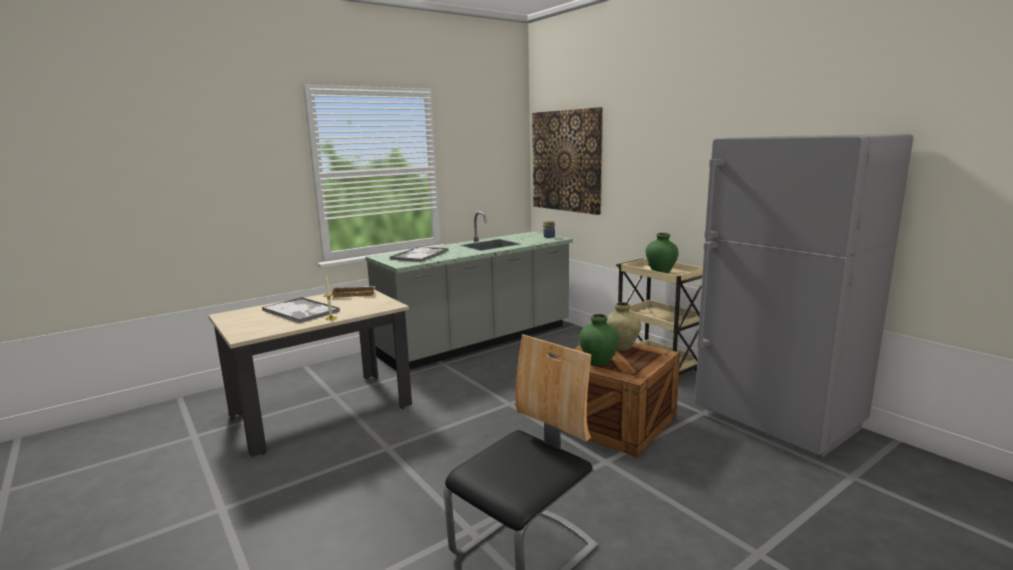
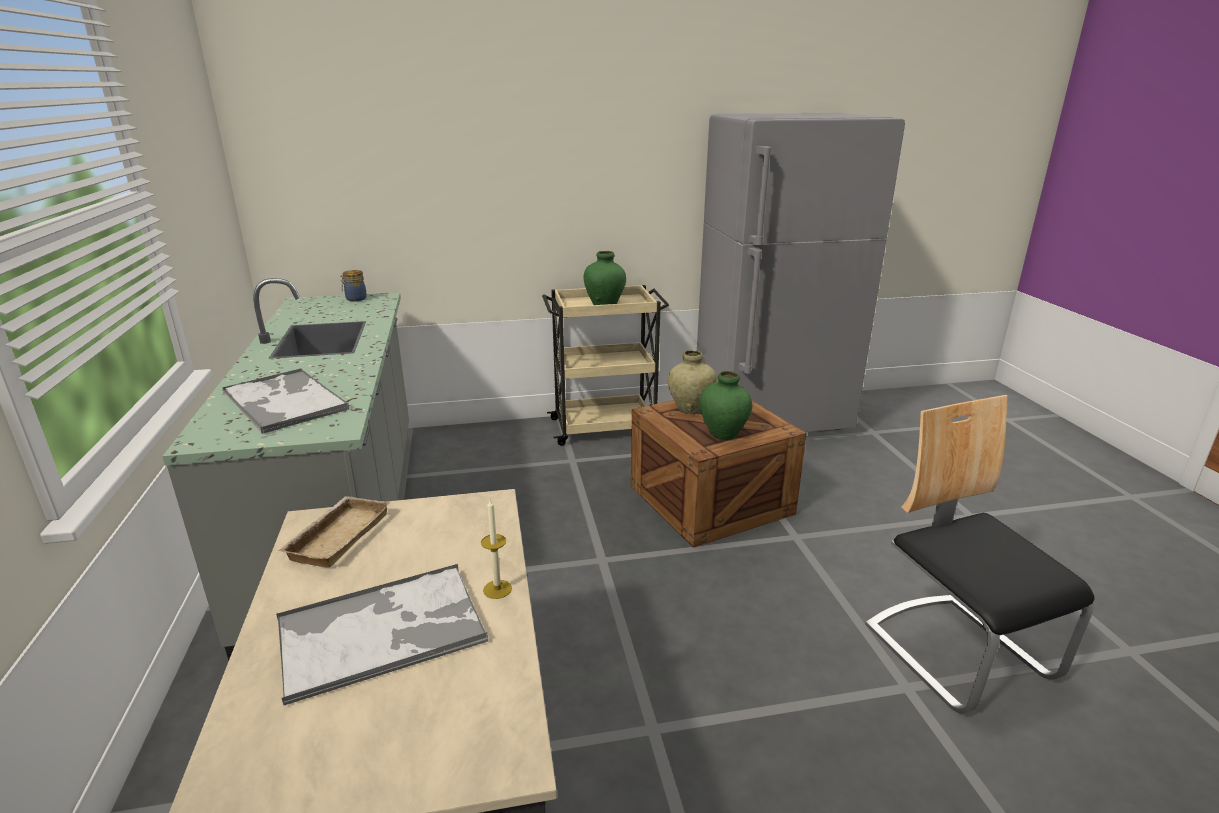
camera: 65 degrees left, 10 degrees up
(566, 161) = (342, 157): picture -> none

